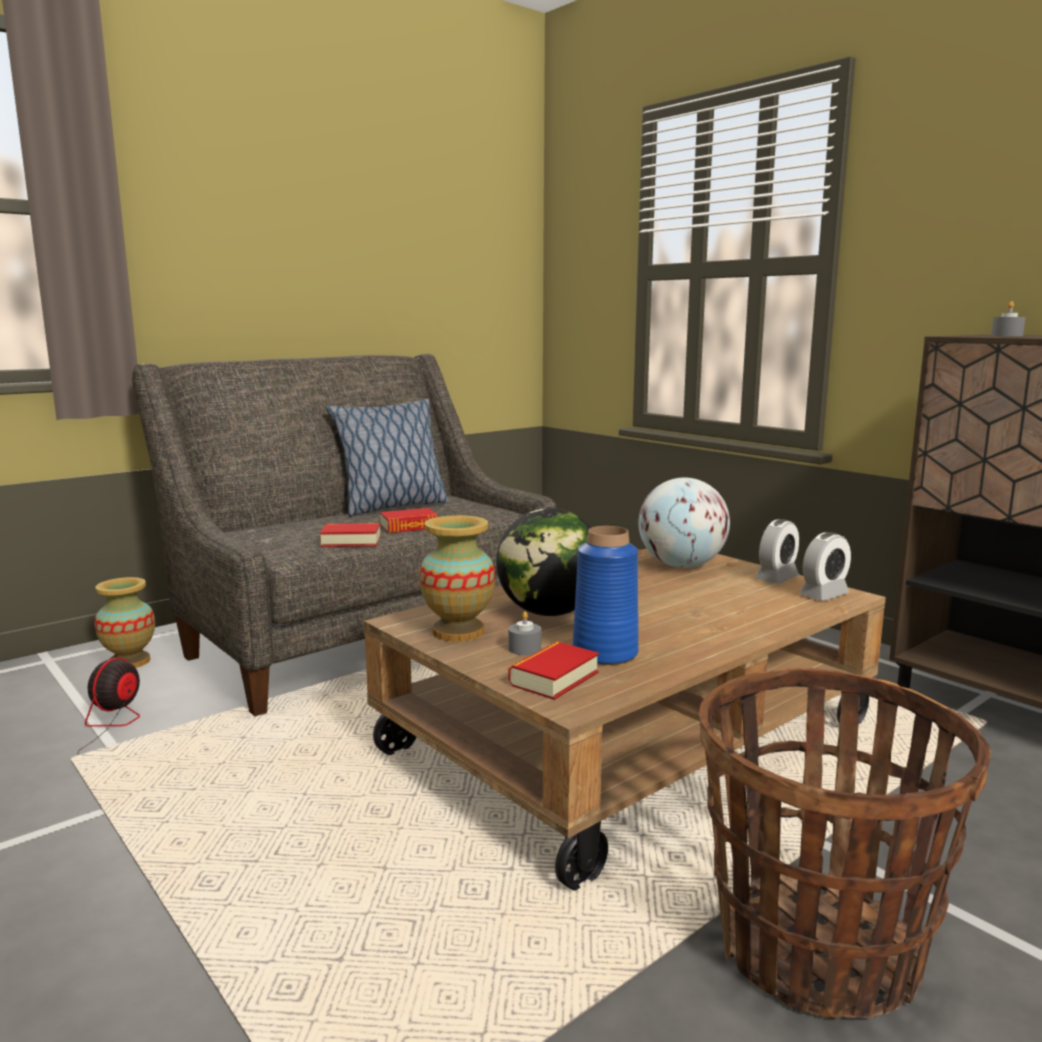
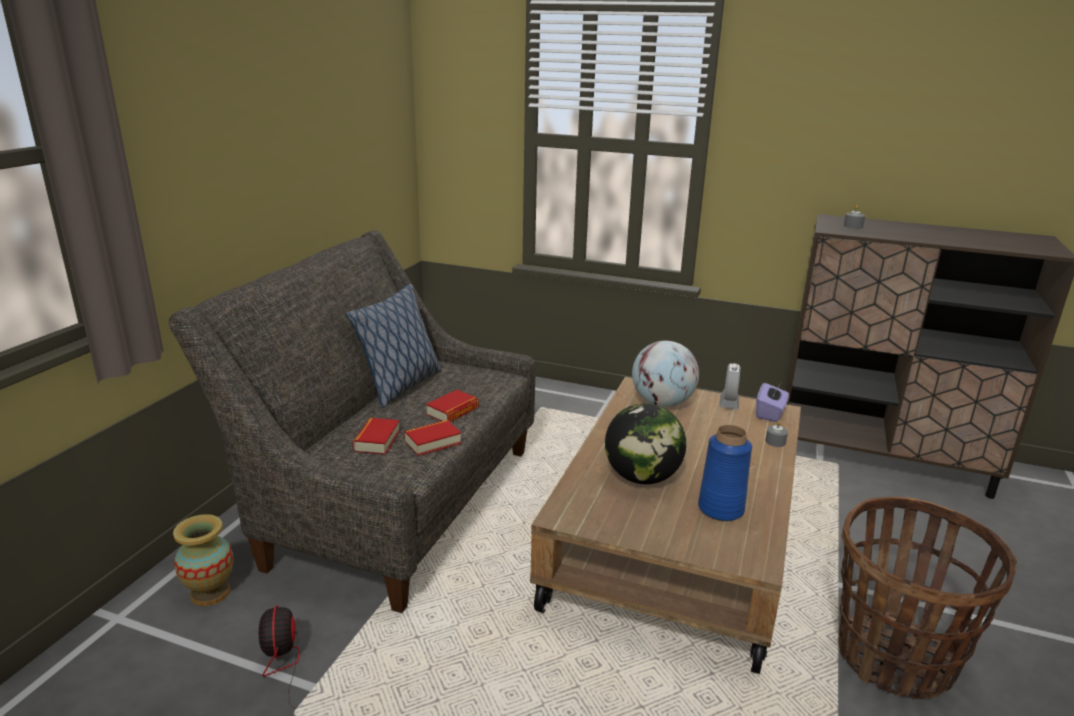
camera: 30 degrees left, 10 degrees up
(458, 632) = (610, 516): vase -> none
(524, 648) = (671, 520): grey candle -> grey candle (775, 441)
(554, 678) = (721, 543): book -> book (377, 441)
(824, 595) = (770, 413): alarm clock -> purple tissue box

